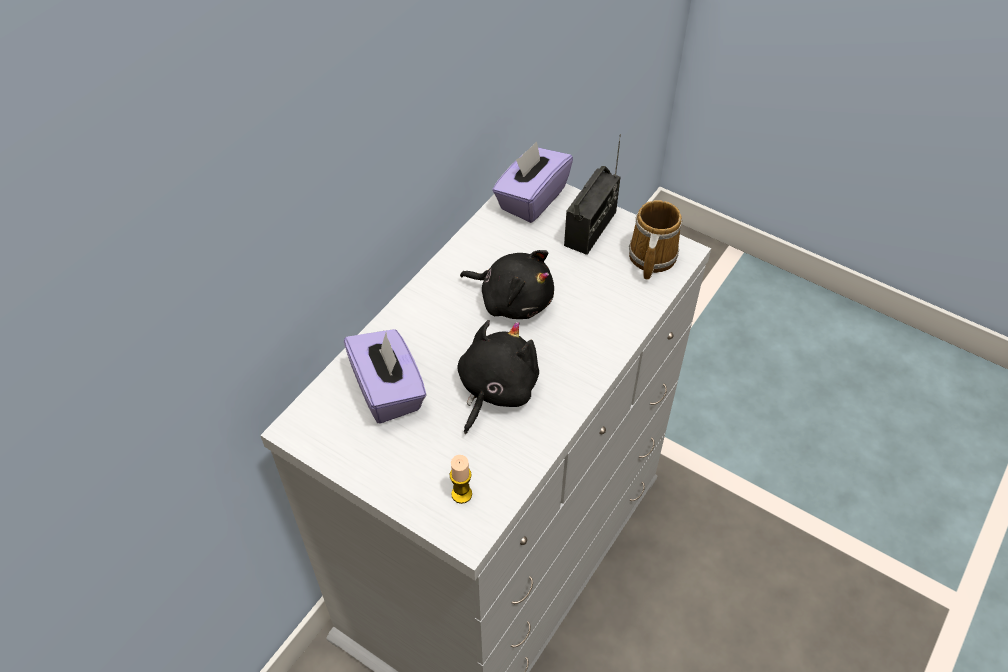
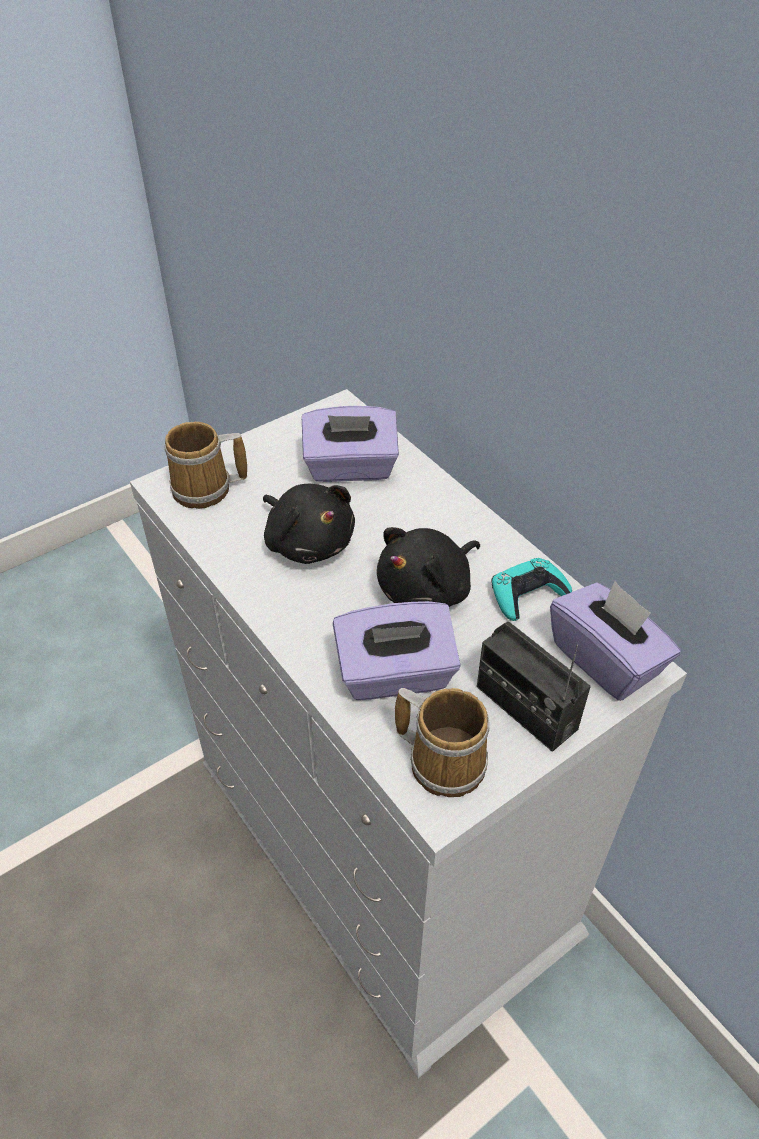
camera: 110 degrees right, 5 degrees down
(461, 494) = (206, 490): candle -> mug
(491, 245) = (527, 594): none -> turquoise game controller
(600, 297) = (395, 675): none -> purple tissue box

